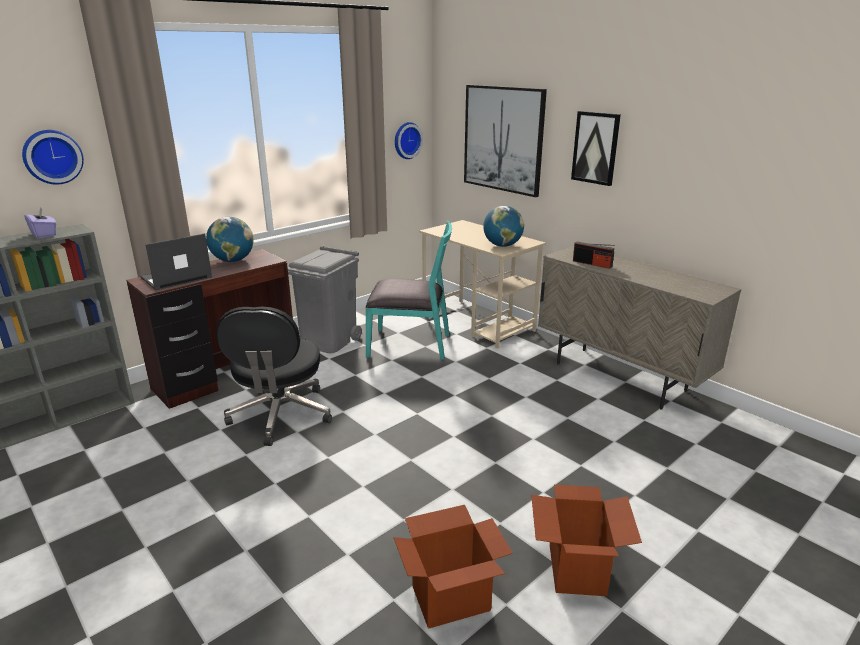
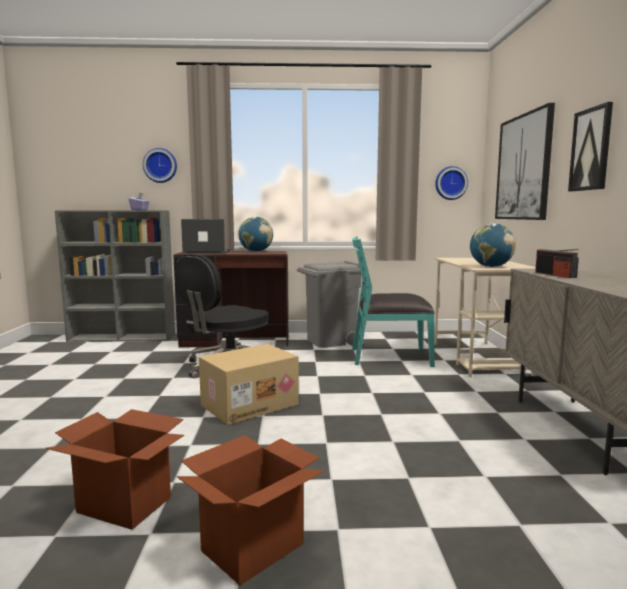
camera: 40 degrees right, 15 degrees down
(379, 452) = (249, 404): none -> cardboard box
(410, 344) = (389, 356): turquoise chair -> turquoise chair turned 135 degrees clockwise

